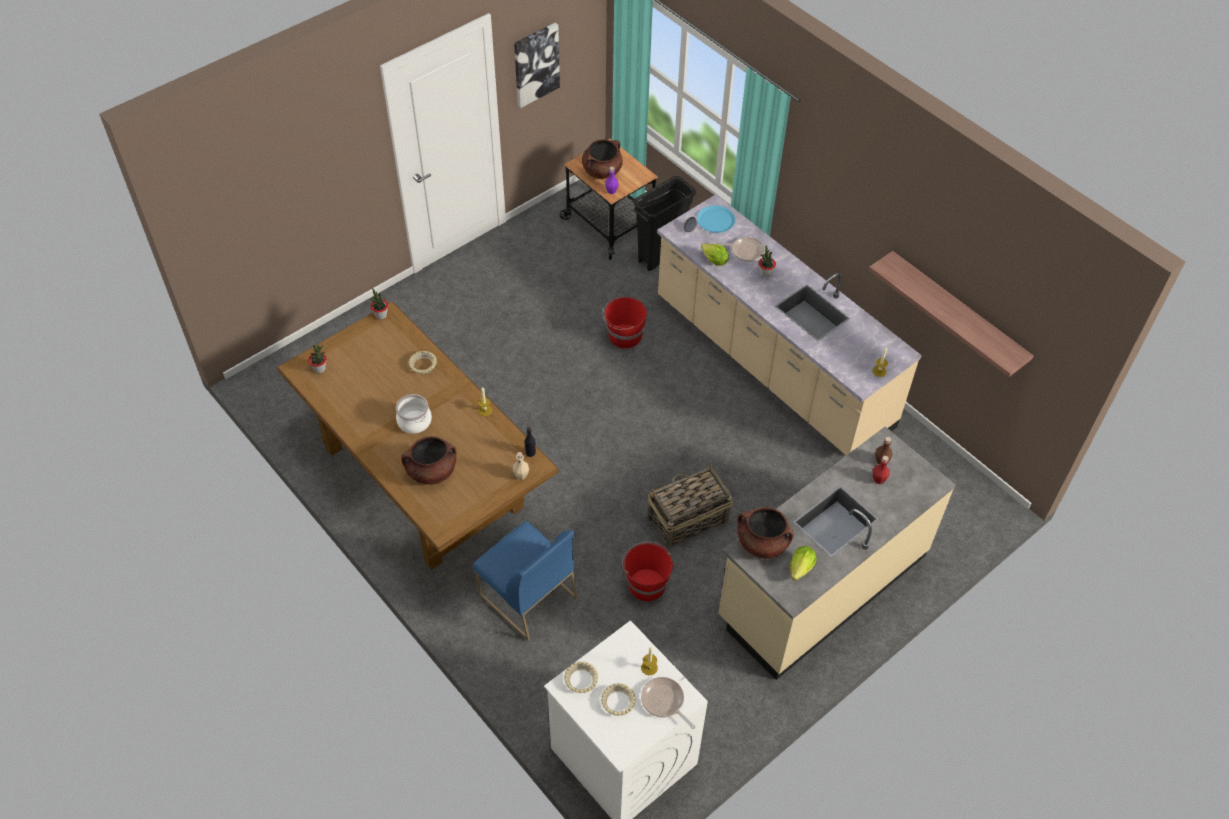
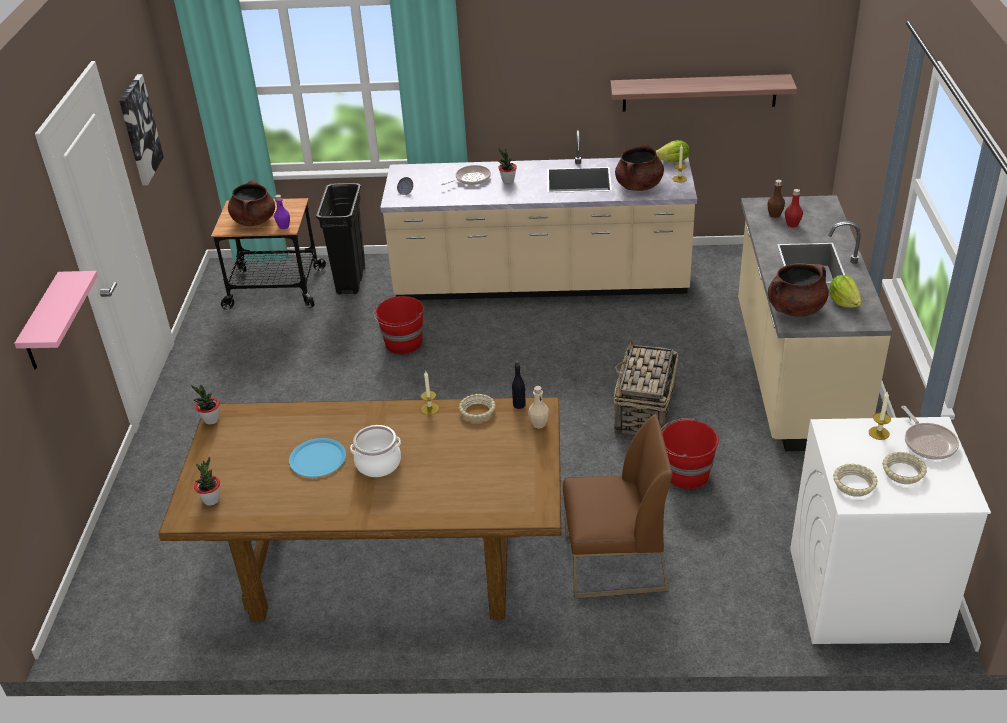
camera: 45 degrees left, 15 degrees down
(327, 189) = (43, 324): none -> pink shelf
(423, 365) = (316, 422): beige bowl -> beige bowl (477, 411)
(432, 471) = (457, 483): brown cooking pot -> brown cooking pot (639, 186)
(526, 596) = (614, 563): blue chair -> brown chair
(664, 702) = (928, 442): frying pan -> frying pan turned 105 degrees counterclockwise
(714, 261) = (458, 197): lettuce -> lettuce (673, 161)
(716, 220) = (416, 176): blue plate -> blue plate (317, 458)

